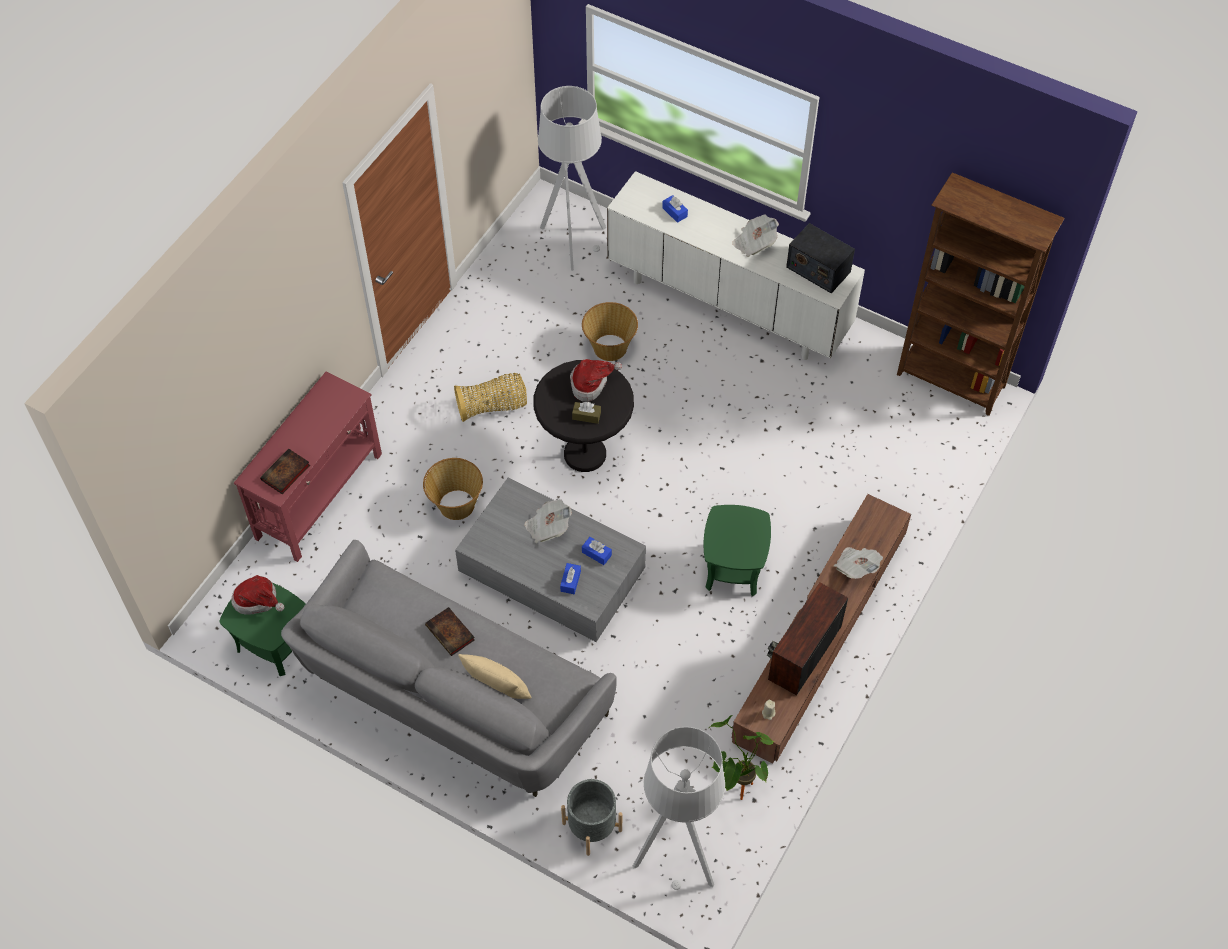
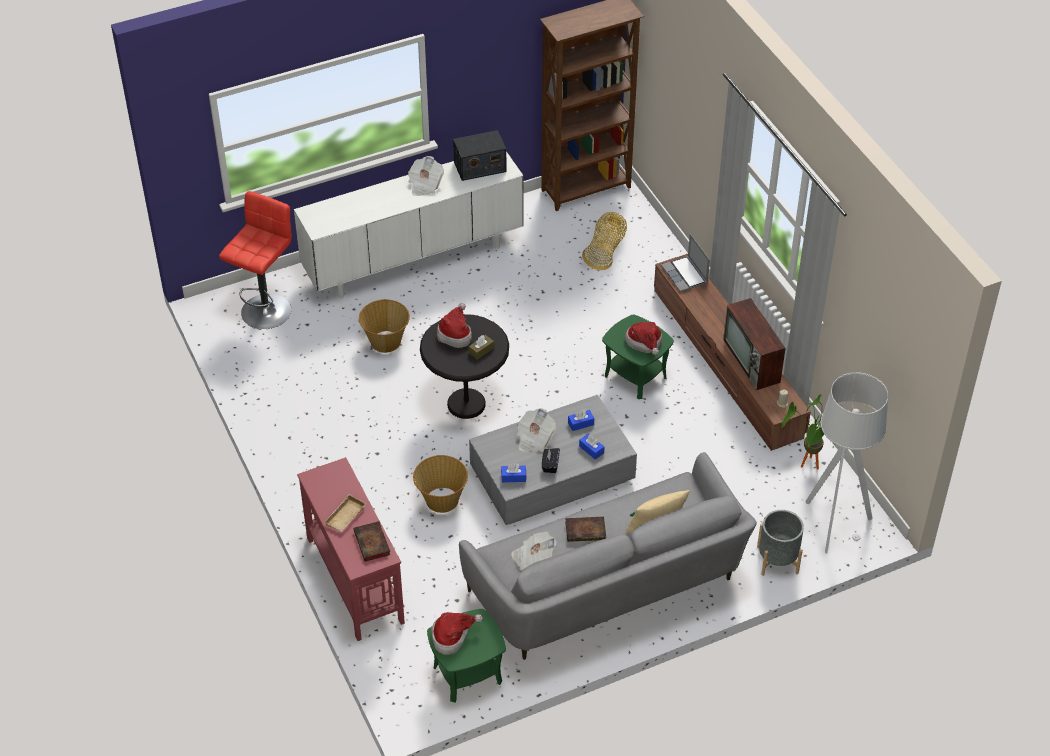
camera: 55 degrees left, 10 degrees down
(302, 436) = (346, 517): none -> beige tray
(493, 406) = (373, 434): basket -> basket (605, 250)
(525, 559) = (550, 465): none -> black tissue box
(572, 242) = (267, 311): grey floor lamp -> red stool
(674, 212) = (354, 208): blue tissue box -> blue tissue box (513, 477)
(736, 545) = (645, 344): none -> hat
(856, 567) = (707, 300): newspaper -> newspaper (533, 558)
(875, 528) = (685, 275): none -> laptop

